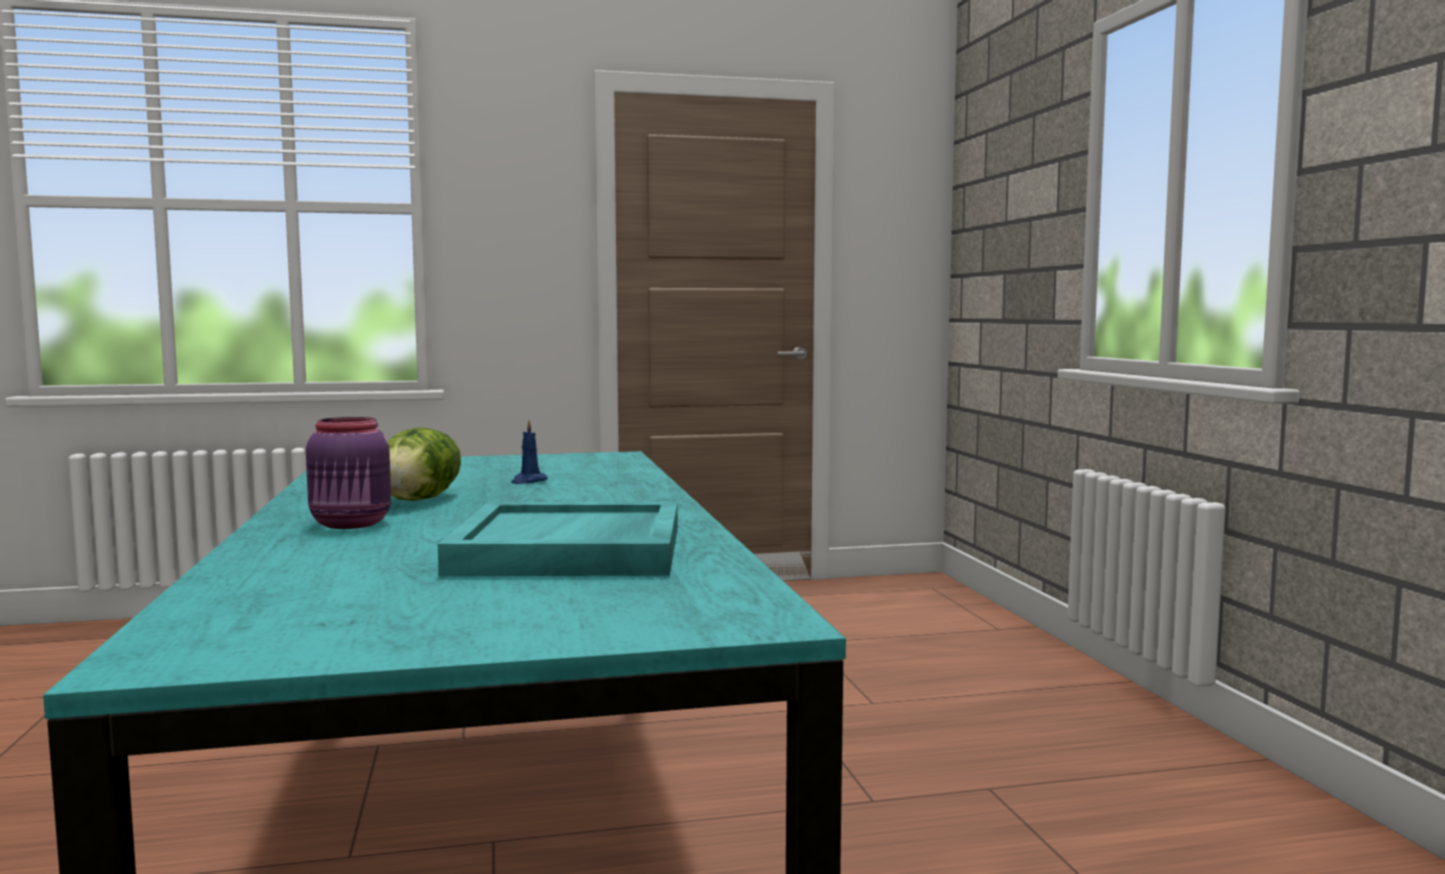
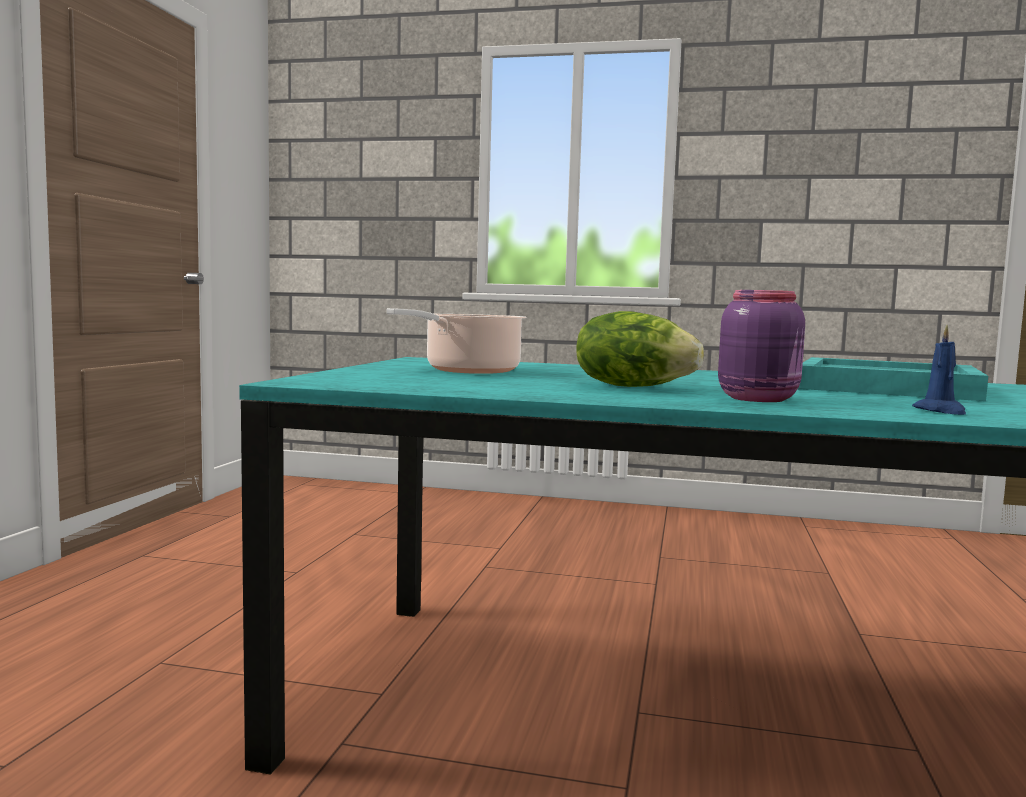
camera: 65 degrees left, 0 degrees up
(505, 470) = (468, 371): none -> cooking pot
(528, 481) = (555, 373): blue candle -> blue candle (941, 411)

